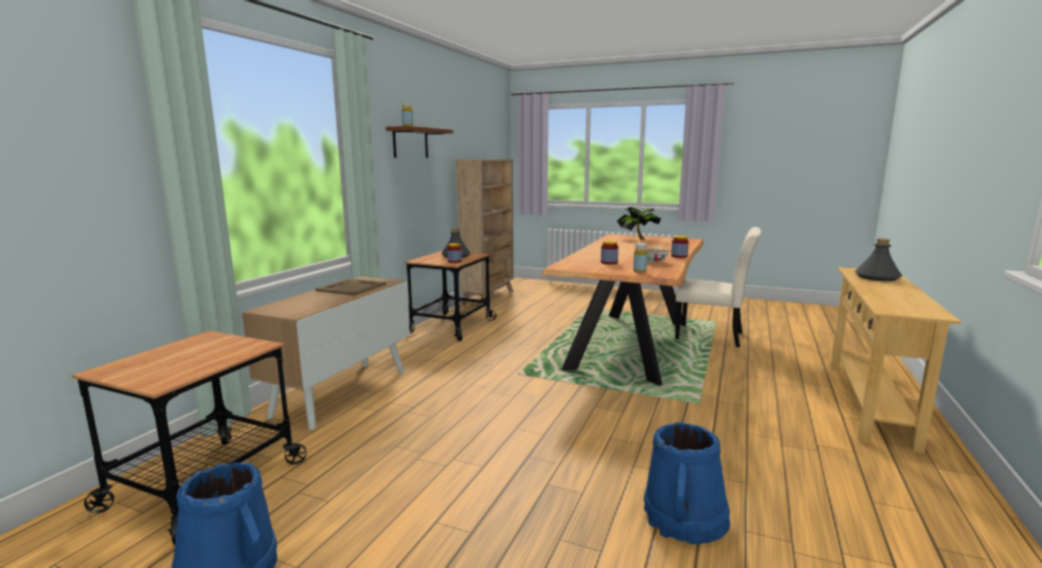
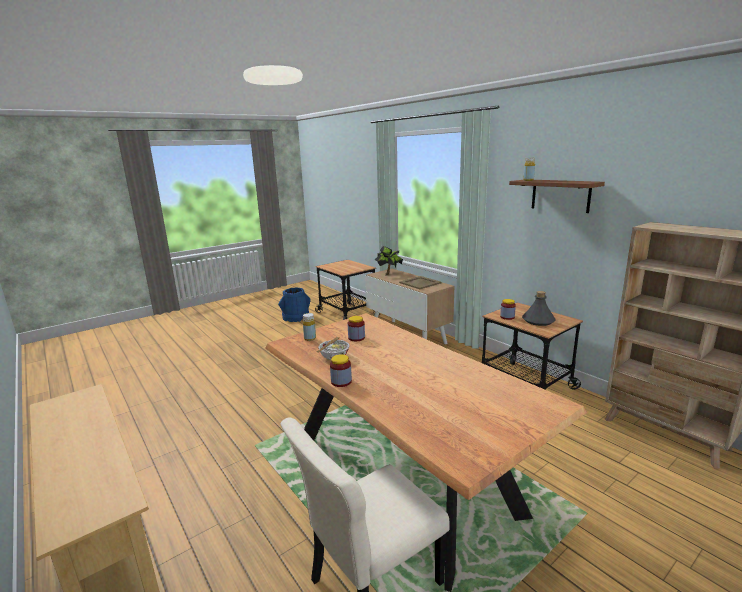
camera: 120 degrees right, 5 degrees up
(637, 239) = (500, 408): potted plant -> potted plant (389, 274)
(685, 517) = (199, 386): blue bucket -> none
(876, 277) = (85, 482): grey bottle -> none

